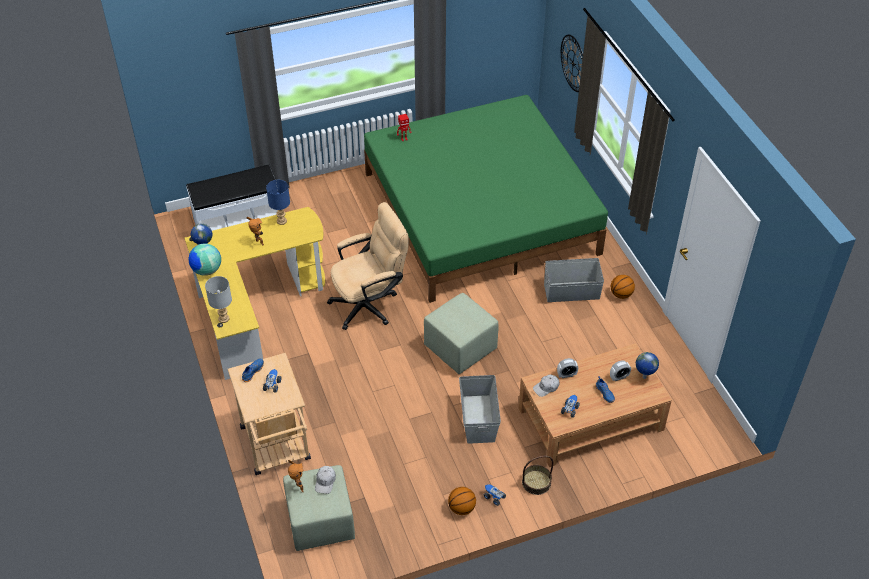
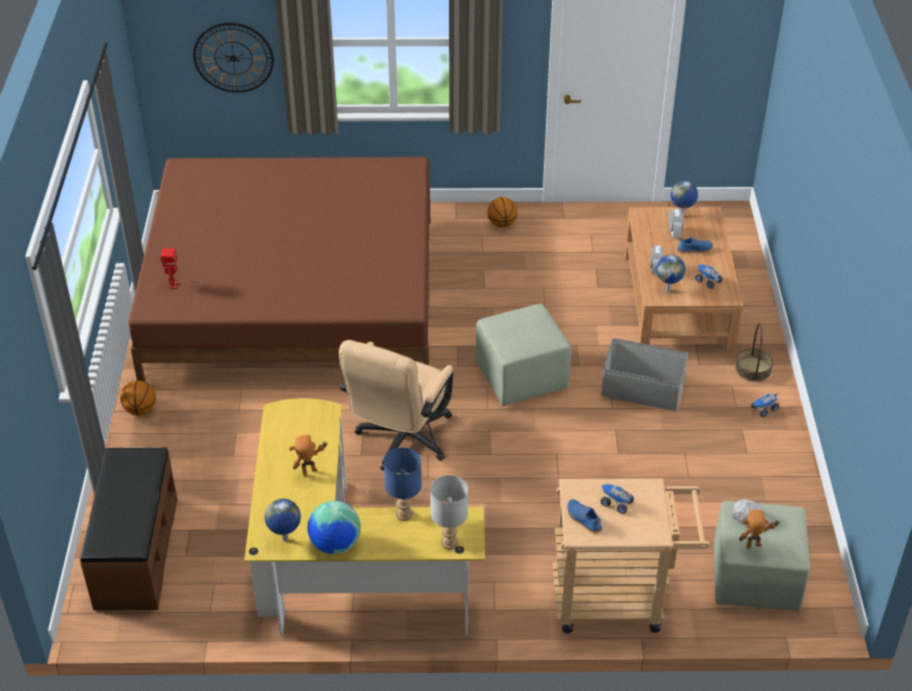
camera: 70 degrees left, 5 degrees down
(238, 219) = (135, 553): white bench -> brown bench
(282, 221) = (277, 439): blue table lamp -> blue table lamp (403, 514)
(370, 304) = (400, 443): beige office chair -> beige office chair turned 150 degrees counterclockwise
(462, 508) = (772, 441): basketball -> basketball (140, 410)
(480, 213) = (294, 297): green bed -> brown bed
(546, 387) = (668, 290): white cap -> globe
(572, 291) = (477, 259): grey storage box -> none

